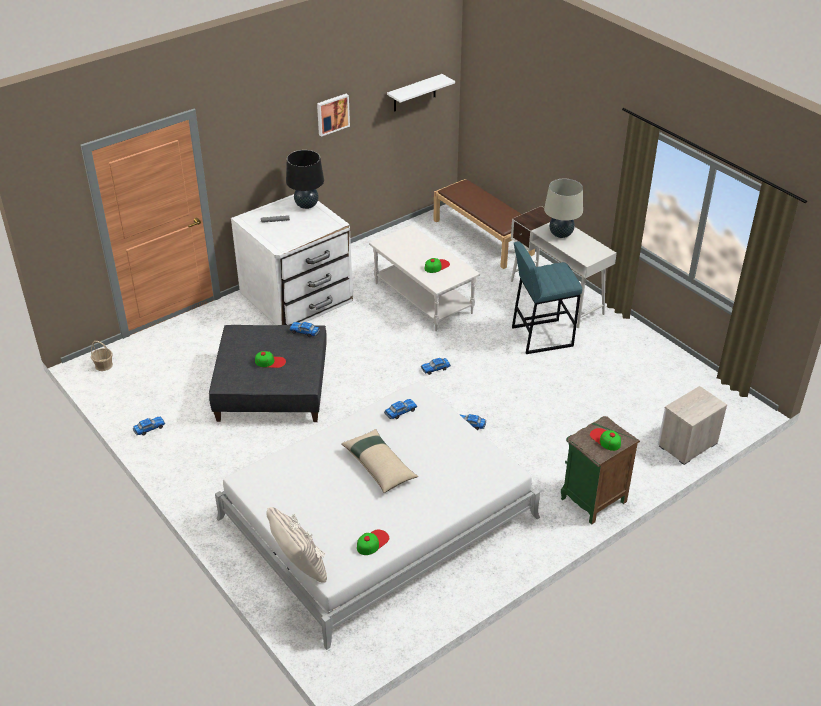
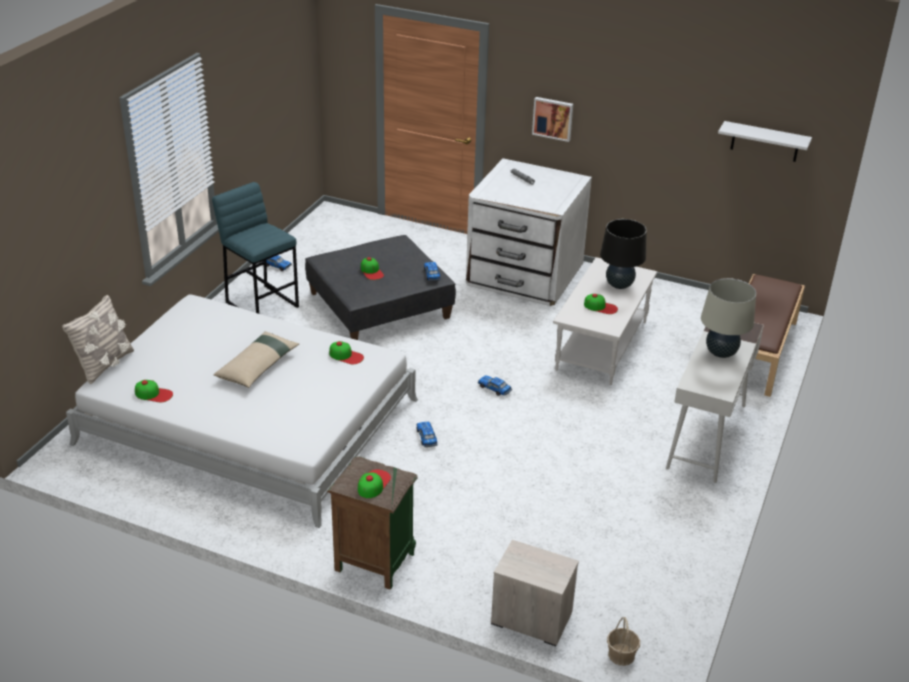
camera: 60 degrees right, 5 degrees down
(103, 365) = (336, 218): basket -> basket (621, 655)
(306, 205) = (567, 185): black table lamp -> black table lamp (619, 285)
(332, 114) = (645, 109): picture -> picture (553, 118)
(400, 412) = (346, 356): toy car -> cap
(540, 337) = (619, 444): turquoise stool -> turquoise stool (261, 304)

